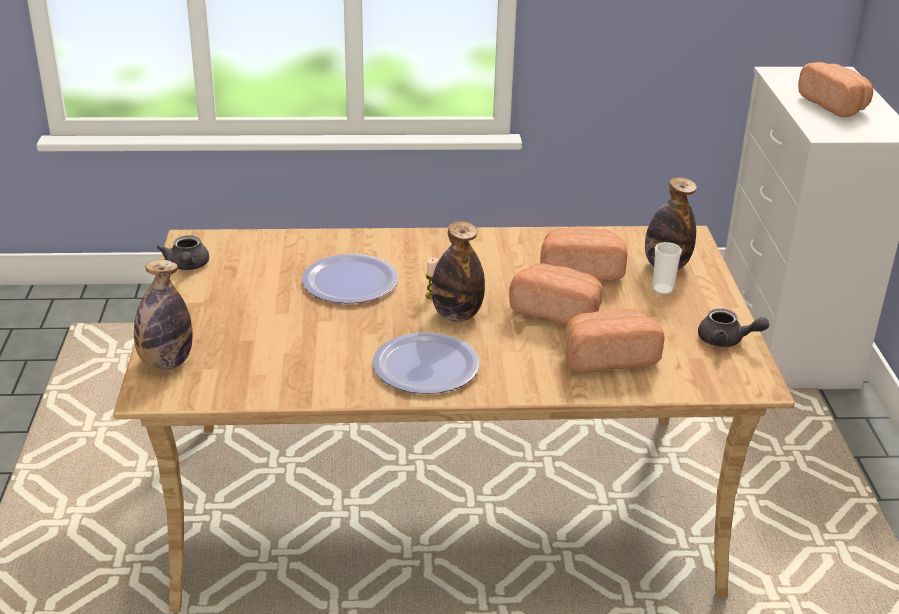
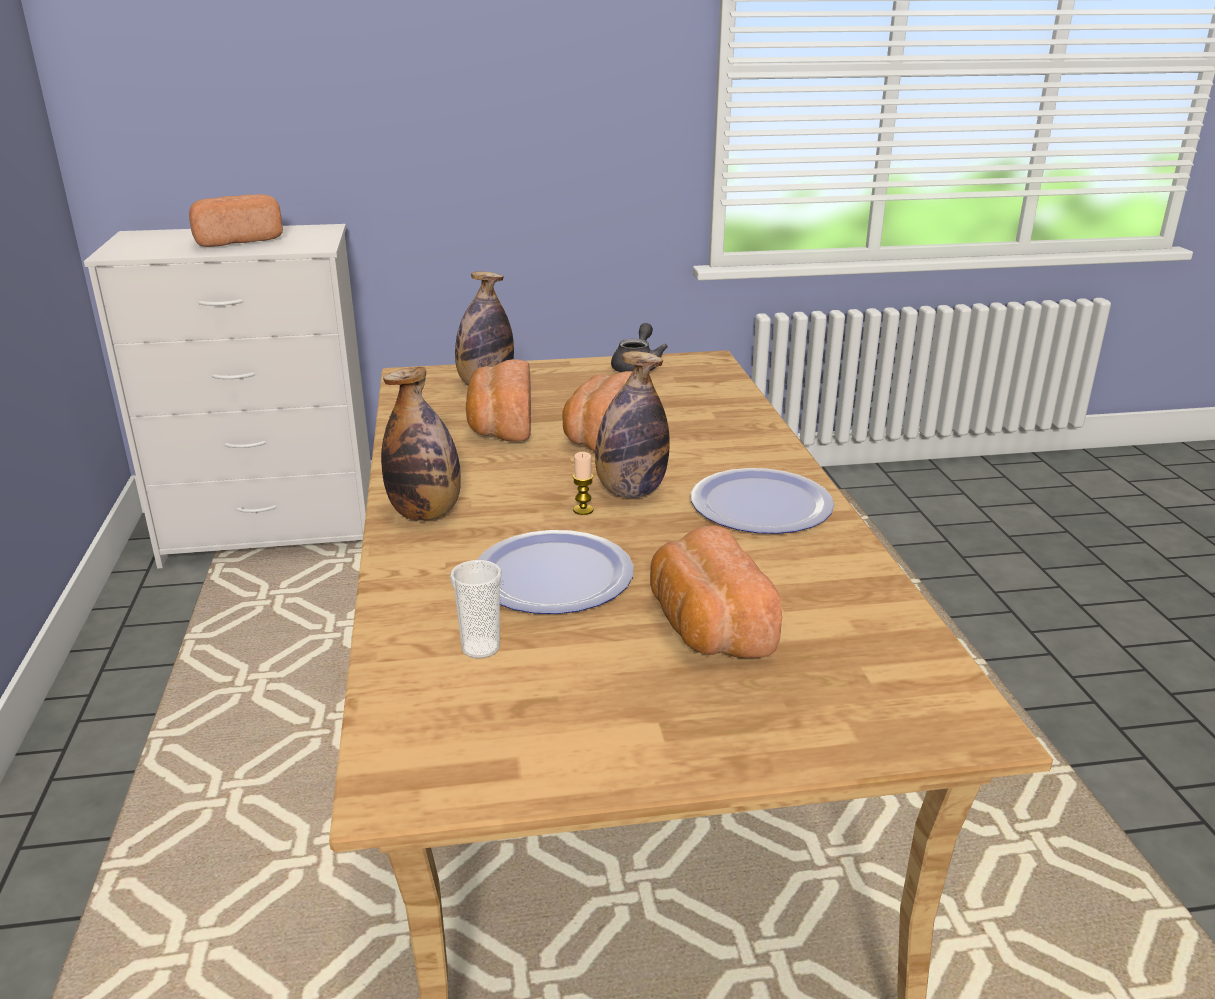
camera: 95 degrees left, 5 degrees down
(166, 363) = (878, 726): bottle -> bottle (426, 513)
(187, 266) = (520, 768): grey teapot -> none
(608, 357) = (692, 413): bread -> bread (705, 627)
(662, 289) = (540, 388): cup -> cup (480, 648)

